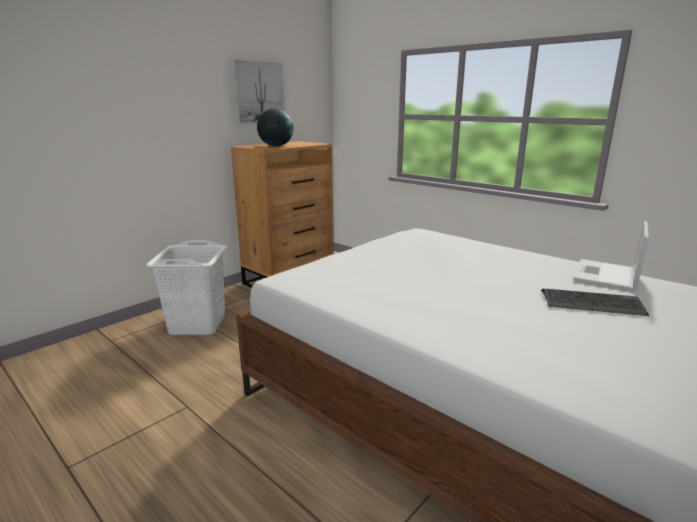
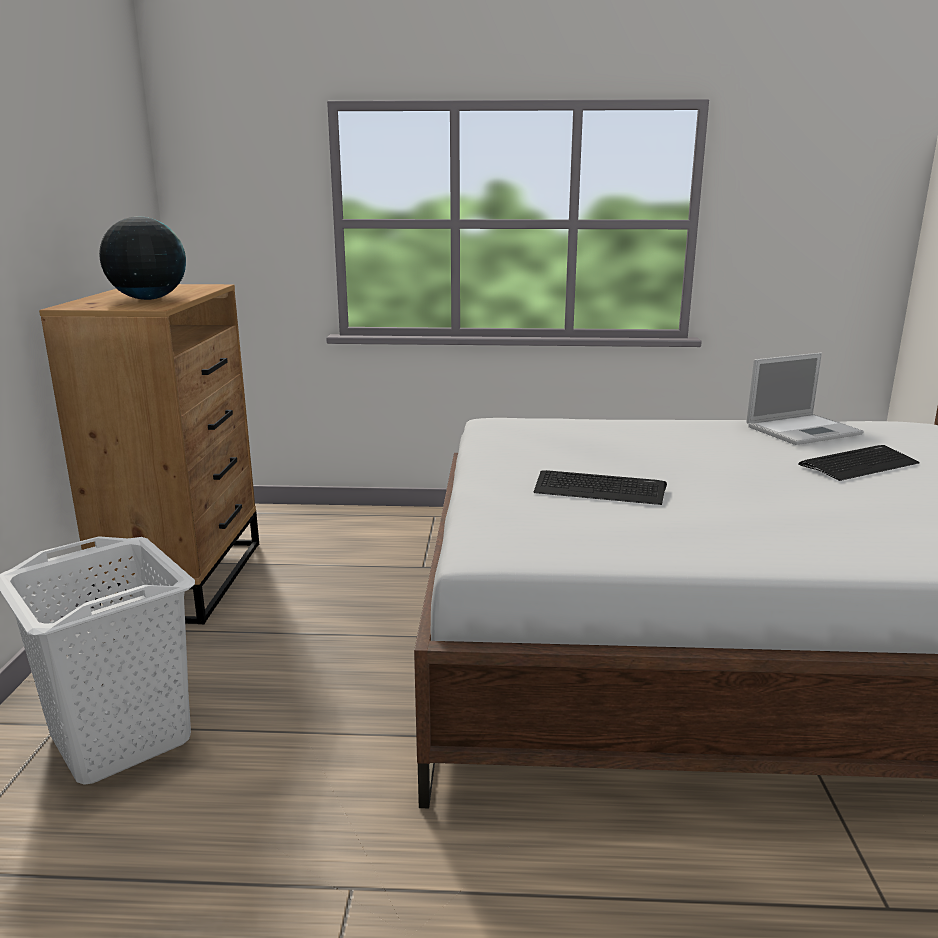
camera: 40 degrees left, 0 degrees up
(259, 93) = (59, 181): picture -> none
(390, 270) = (599, 489): none -> keyboard
(606, 276) = (804, 430): laptop -> laptop turned 105 degrees counterclockwise

